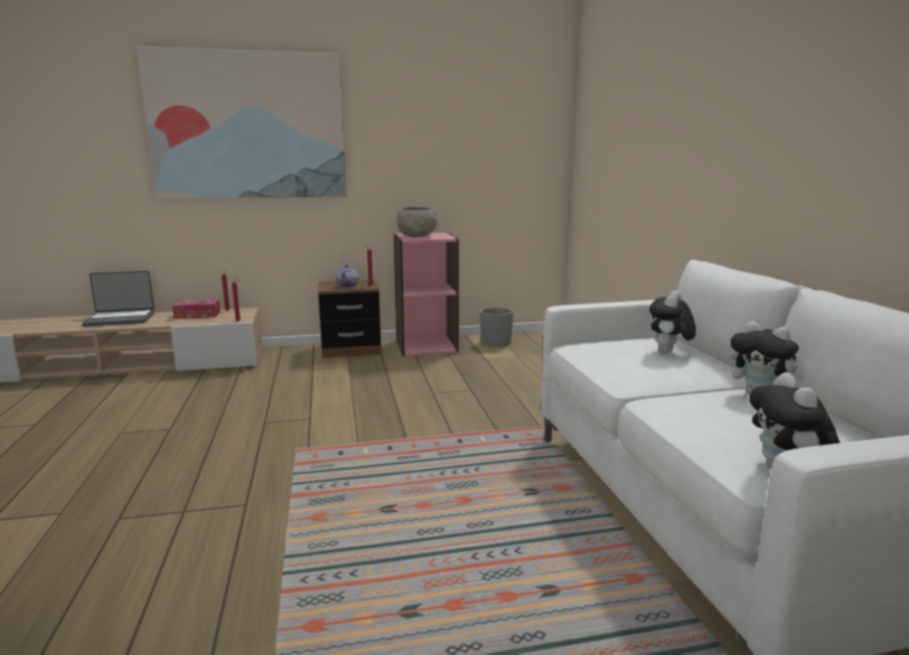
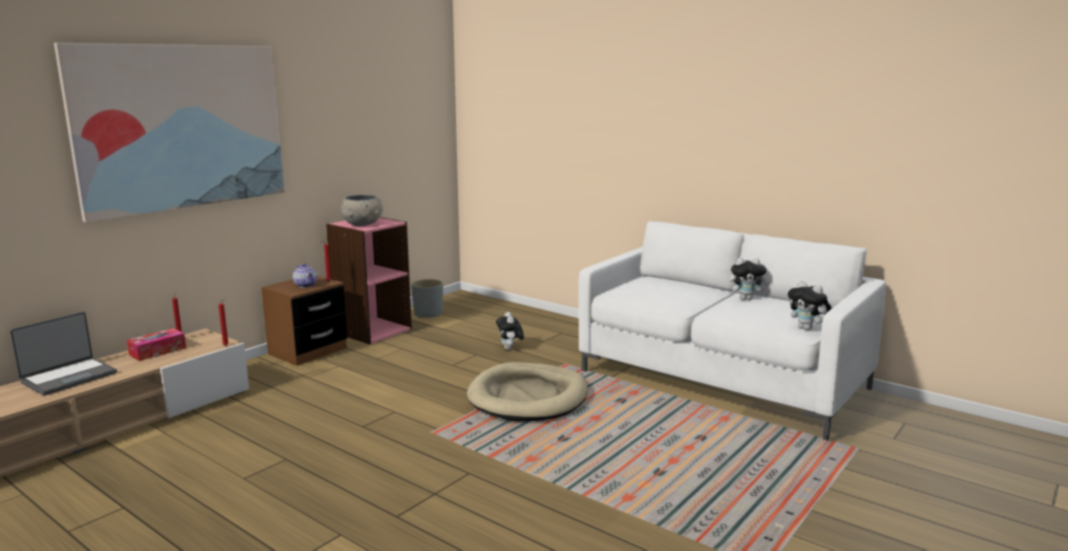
camera: 40 degrees left, 0 degrees up
(440, 448) = (528, 397): none -> beige dog bed
(668, 353) = (669, 286): plush toy -> plush toy (510, 349)

